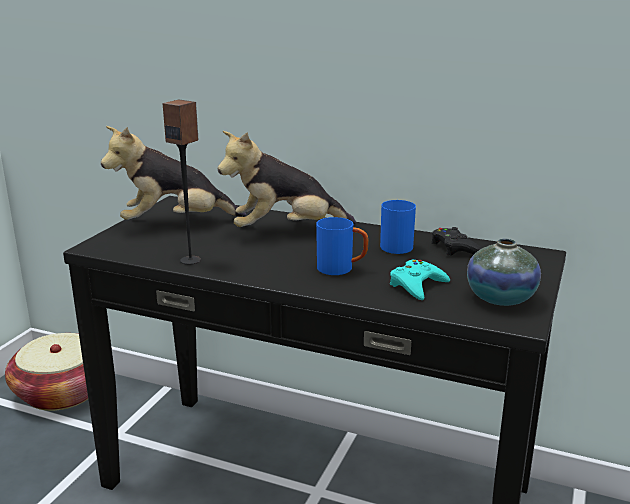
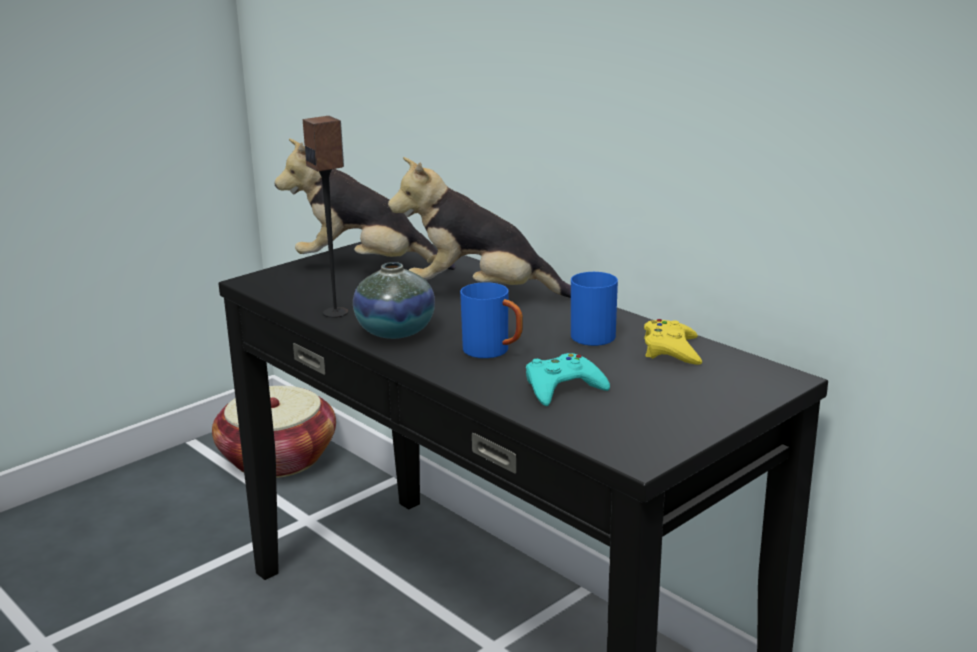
camera: 25 degrees right, 0 degrees up
(455, 248) = (671, 350): black game controller -> yellow game controller
(500, 298) = (650, 423): vase -> vase (395, 331)

